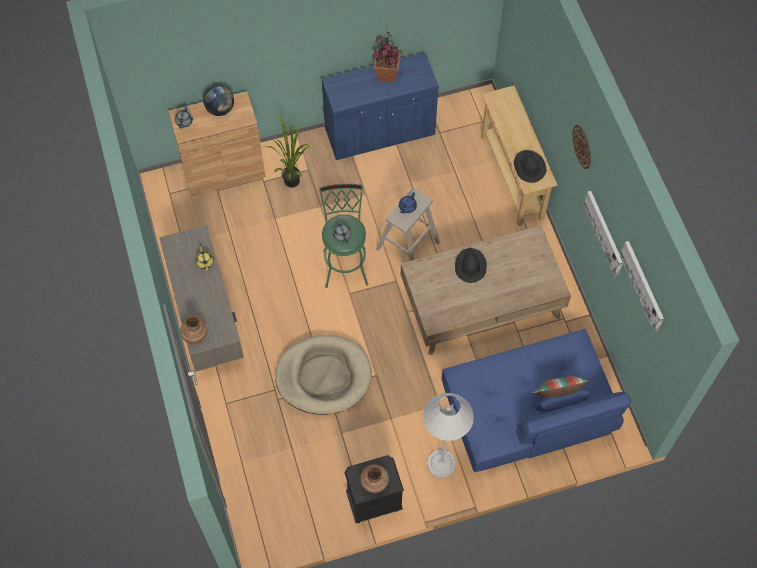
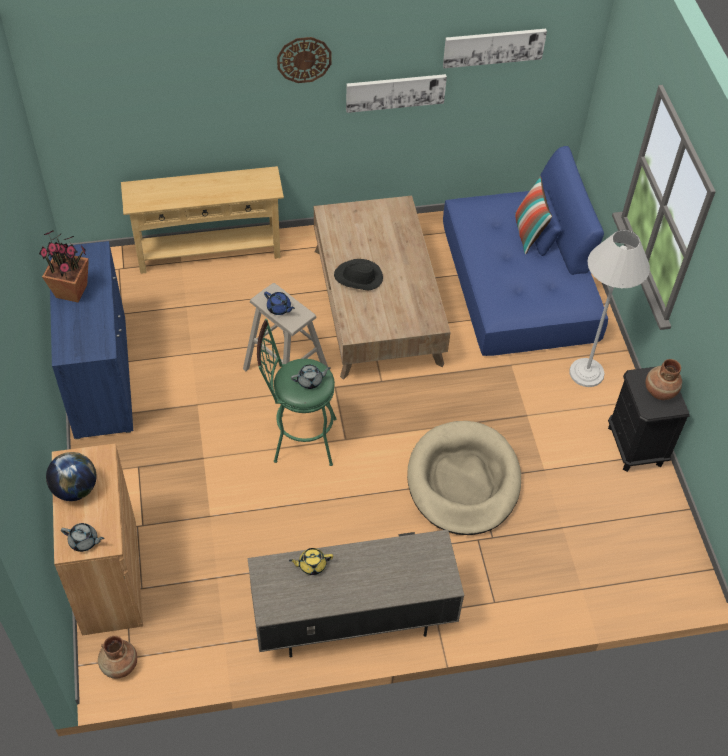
camera: 85 degrees left, 10 degrees down
(194, 335) = (433, 586): brown vase -> brown vase (120, 665)
(292, 178) = (147, 488): potted plant -> none
(528, 167) = (247, 186): black hat -> none

